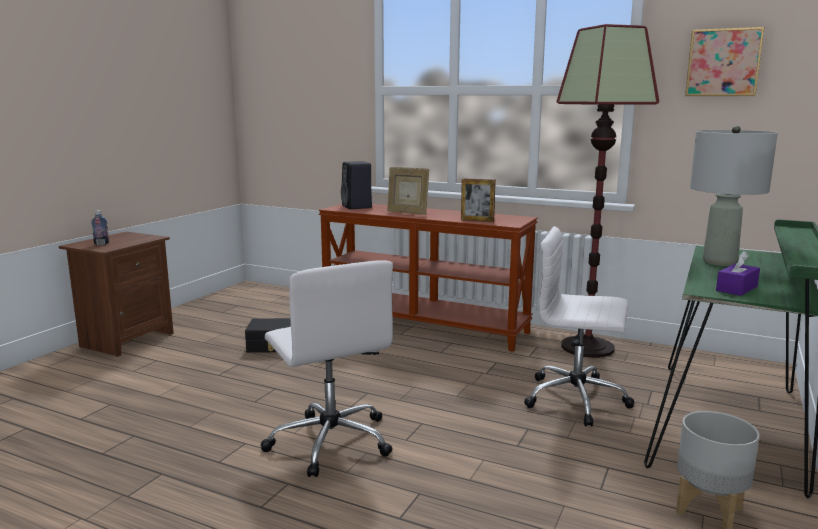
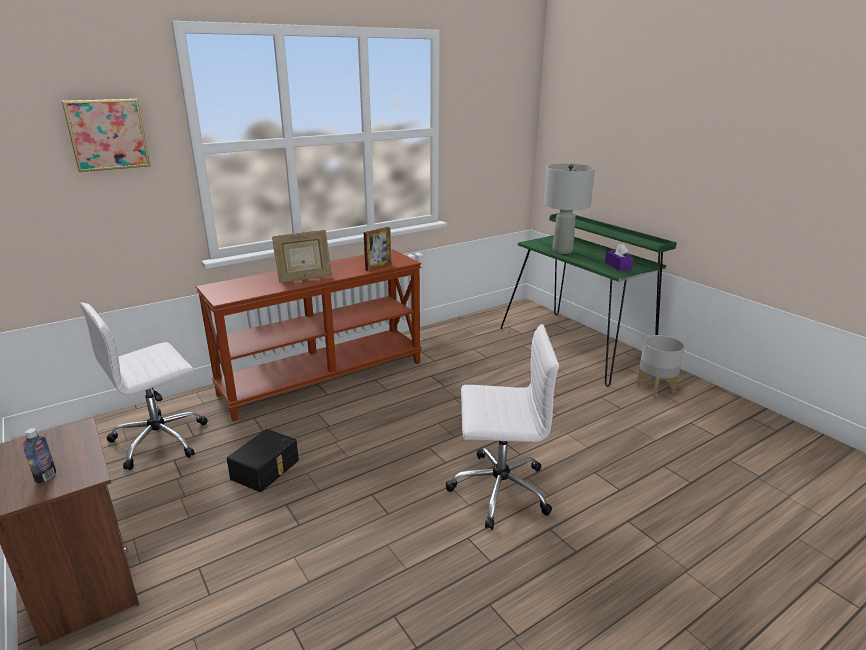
camera: 60 degrees left, 10 degrees up
(357, 207) = (236, 289): black speaker -> none
(577, 399) = (514, 371): white office chair -> white office chair (161, 439)
(588, 347) = (443, 337): floor lamp -> none
(723, 63) = (486, 108): picture -> picture (107, 134)

